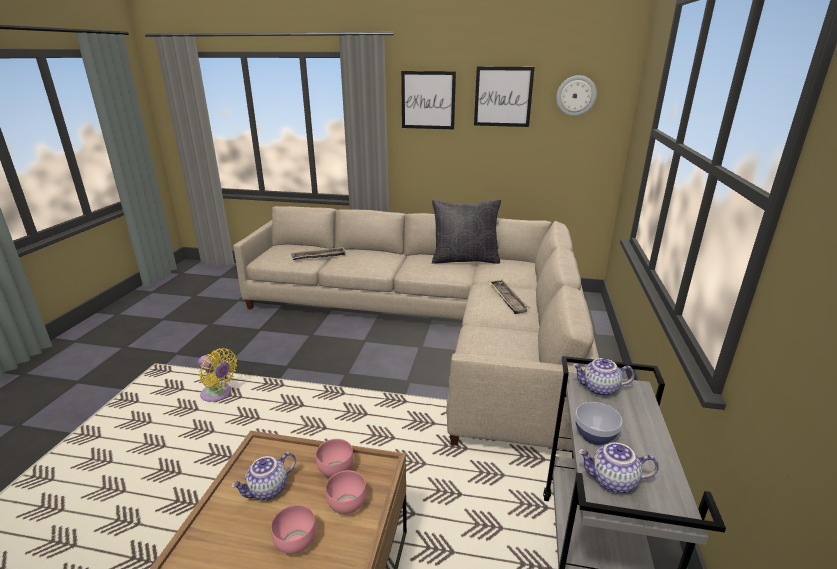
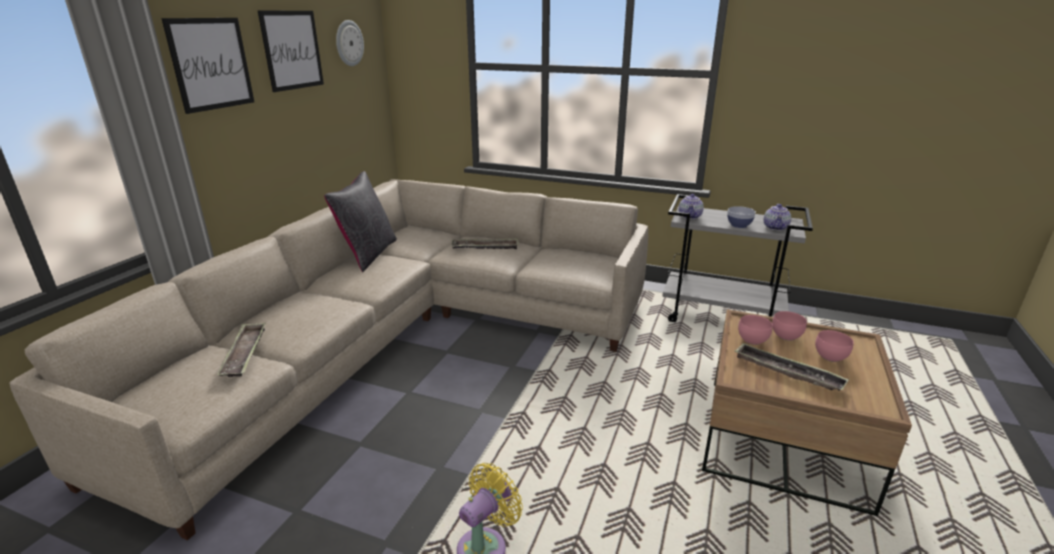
camera: 80 degrees left, 0 degrees up
(268, 490) = (787, 372): teapot -> tray

